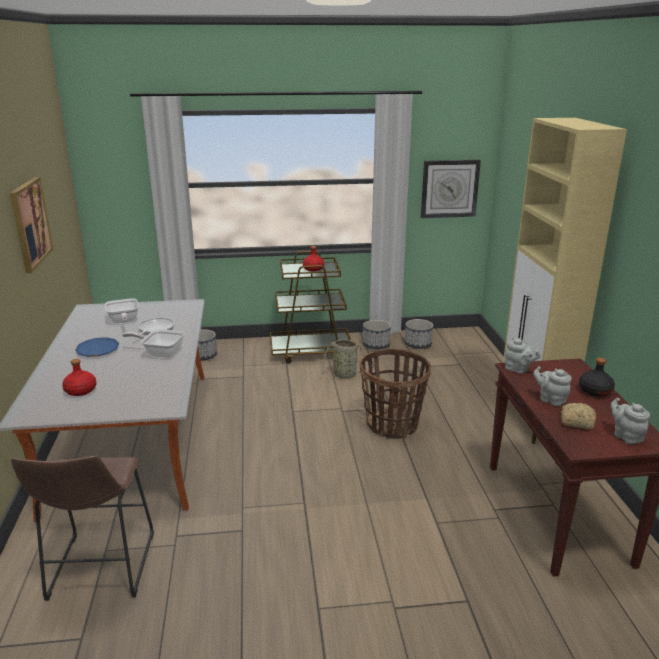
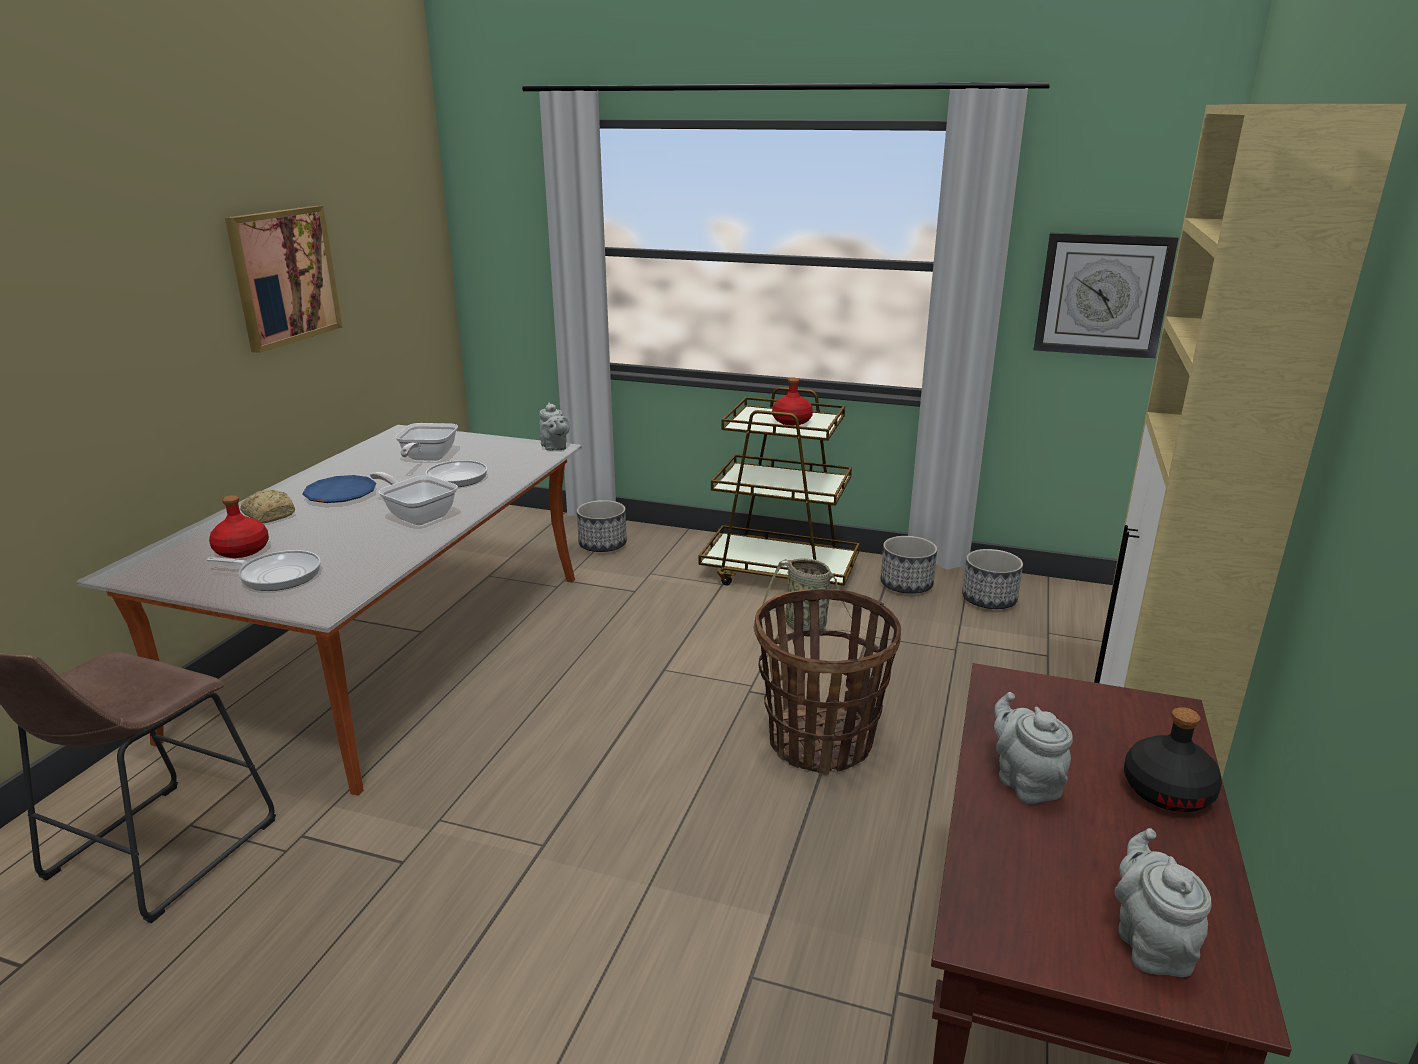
camera: 25 degrees right, 0 degrees up
(121, 398) = (276, 575): none -> frying pan
(518, 370) = (1012, 691): grey teapot -> grey teapot (554, 448)
(575, 421) = (1040, 858): bread -> bread (270, 515)

